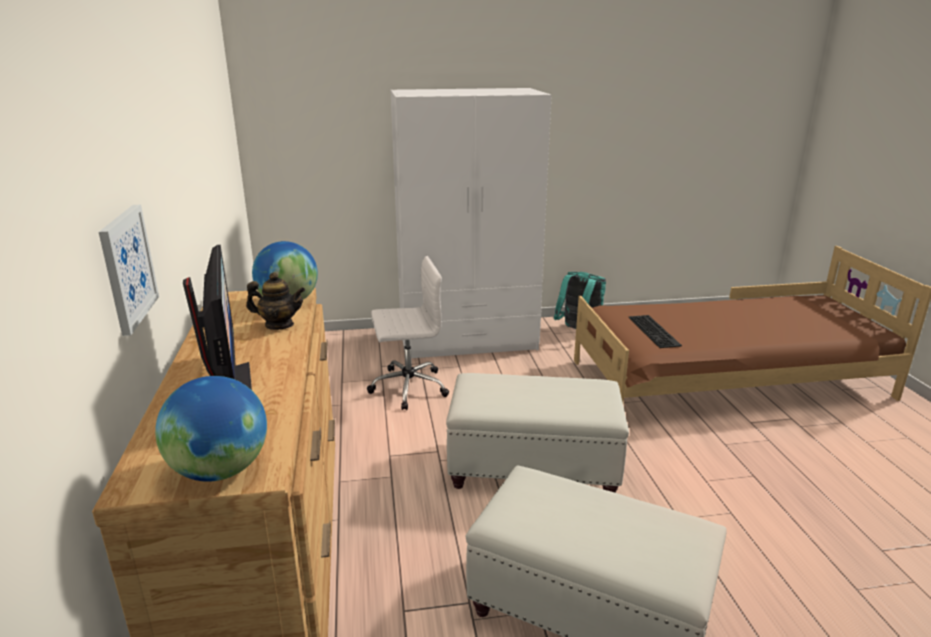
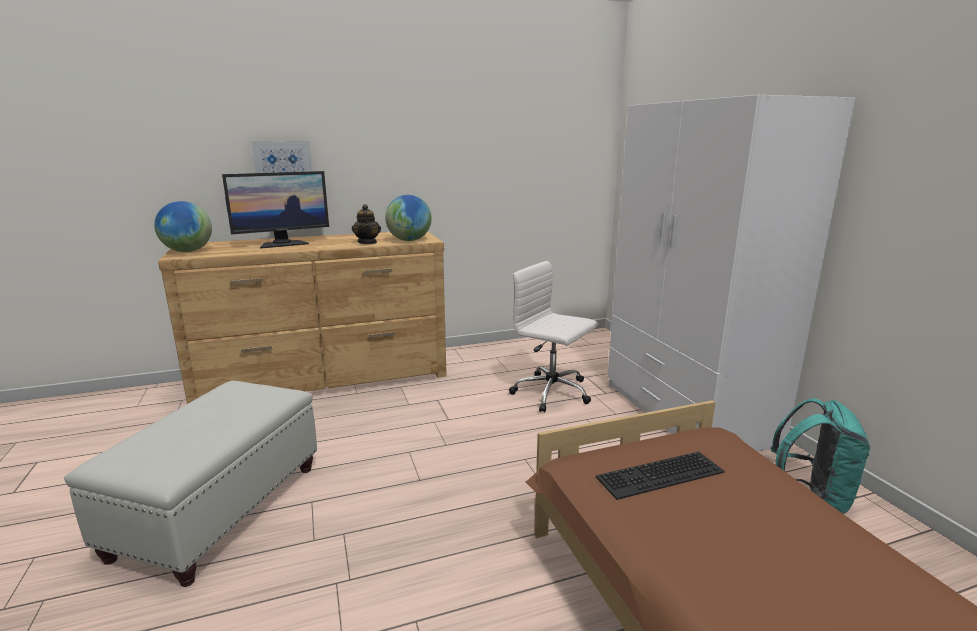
camera: 80 degrees right, 5 degrees down
(407, 387) = (553, 393): white office chair -> white office chair turned 150 degrees clockwise
(534, 468) = (428, 472): white ottoman -> none

